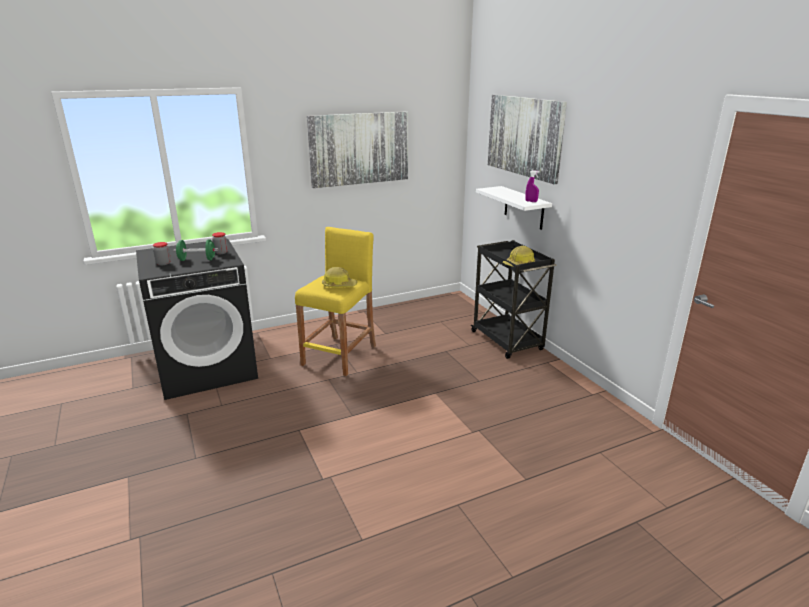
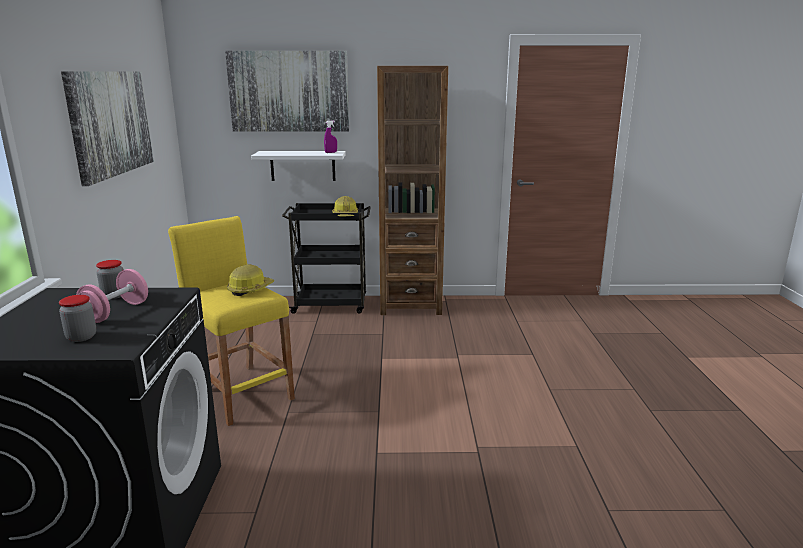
camera: 65 degrees left, 5 degrees down
(197, 259) = (116, 312): green dumbbell -> pink dumbbell
(555, 377) = (410, 305): none -> brown bookcase

